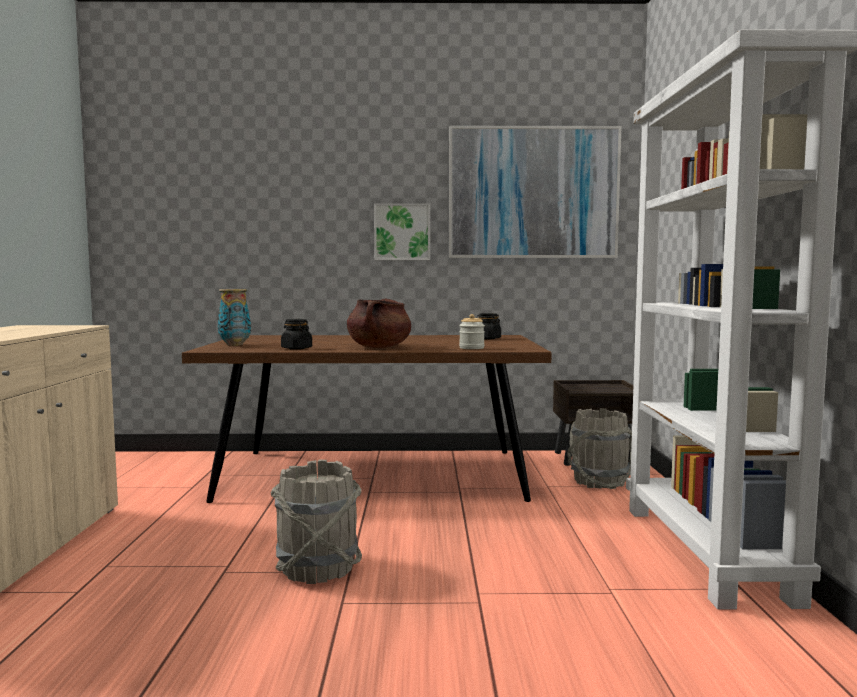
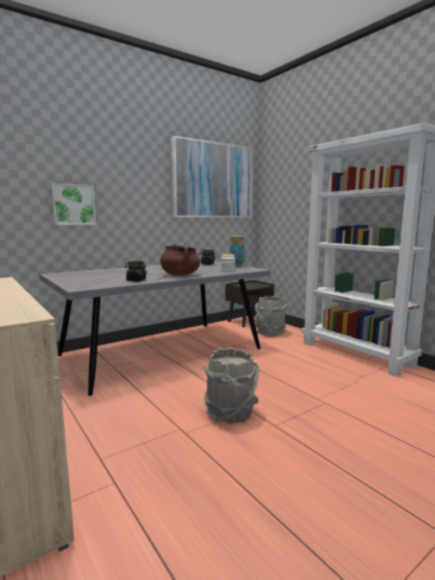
camera: 35 degrees left, 5 degrees up
(235, 345) = (80, 282): vase -> vase (237, 266)
(373, 474) = (161, 352): brown dining table -> grey dining table
(402, 232) = (146, 200): picture -> picture (73, 204)

